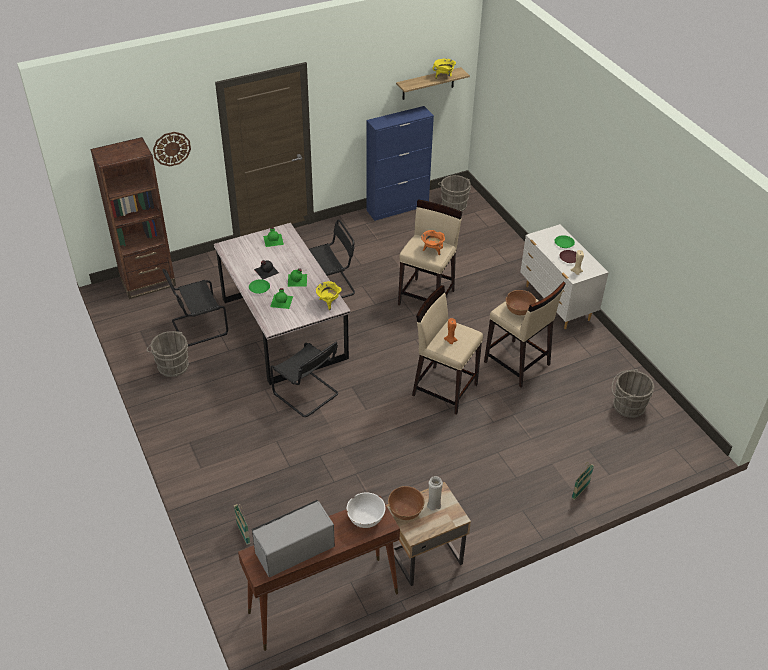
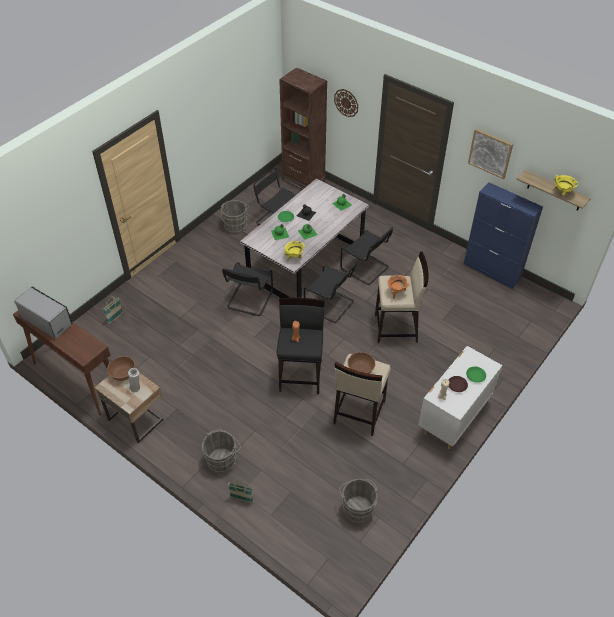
camera: 65 degrees right, 5 degrees up
(358, 89) = (490, 153): none -> picture
(363, 332) = (331, 305): none -> black chair
(365, 518) = (85, 346): white bowl -> none
(444, 389) = (301, 375): beige stool -> black stool
(453, 205) = (527, 304): grey bucket -> grey bucket (222, 459)

